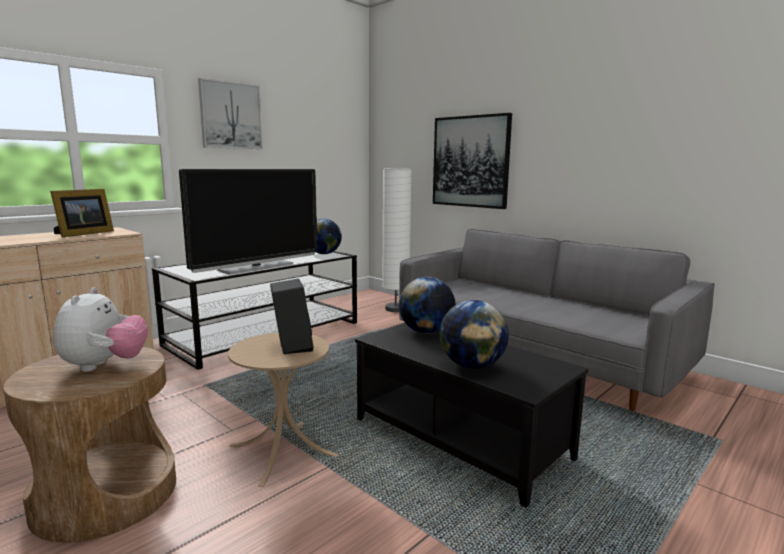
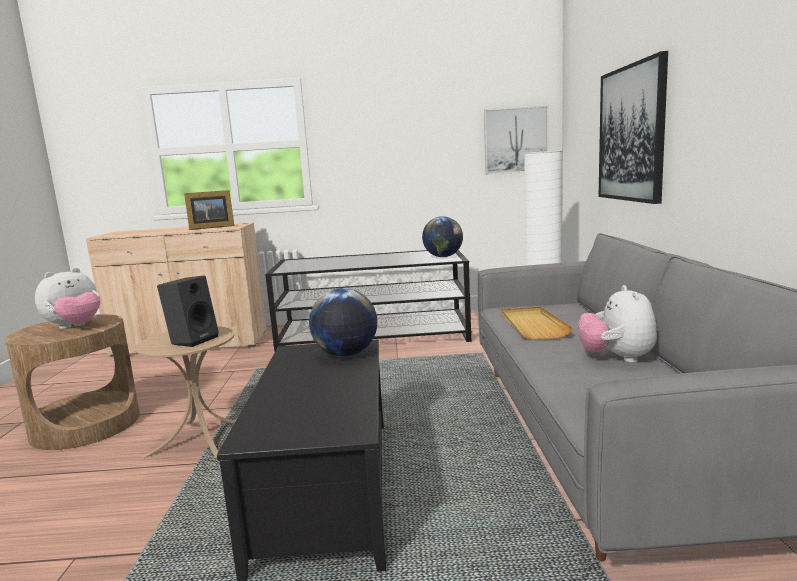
camera: 45 degrees right, 0 degrees up
(231, 115) = (369, 111): picture -> picture (515, 140)
(256, 267) = (345, 265): television -> none
(472, 365) = (282, 398): globe -> none
(474, 295) = (532, 325): none -> beige tray
(555, 304) = (617, 358): none -> plush toy

